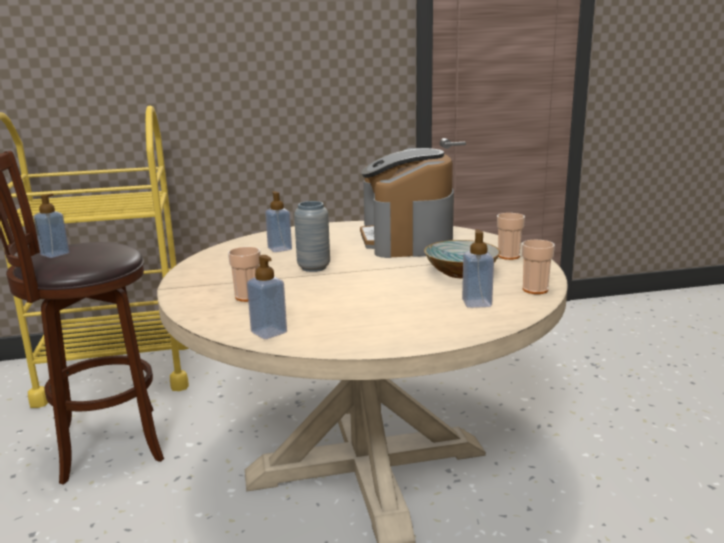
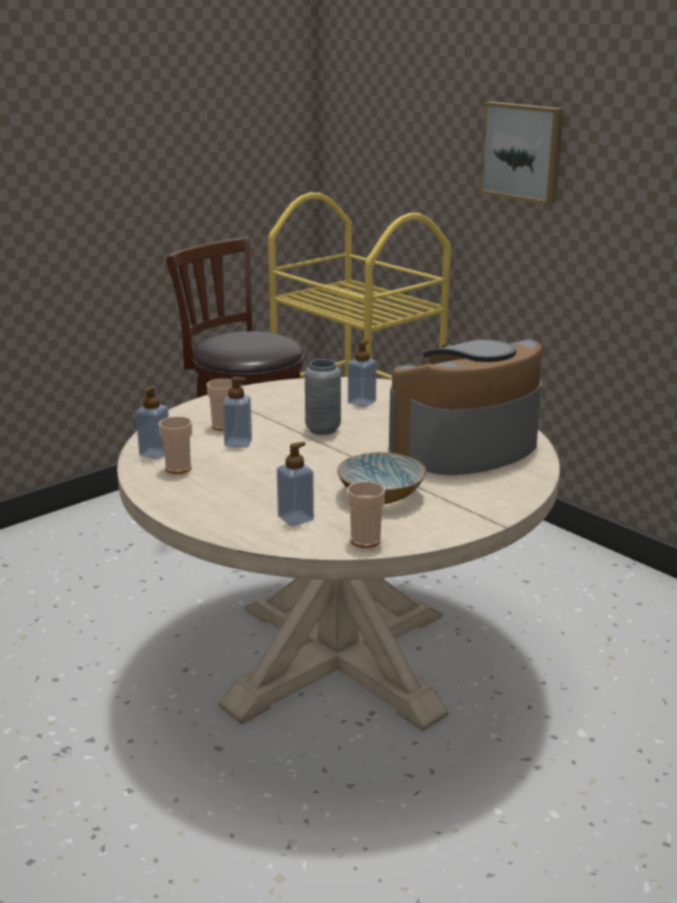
camera: 60 degrees right, 5 degrees up
(55, 254) = (233, 336): soap dispenser -> soap dispenser (238, 443)
(214, 45) = (523, 151): none -> picture
(508, 256) = (470, 509): cup -> cup (178, 468)

